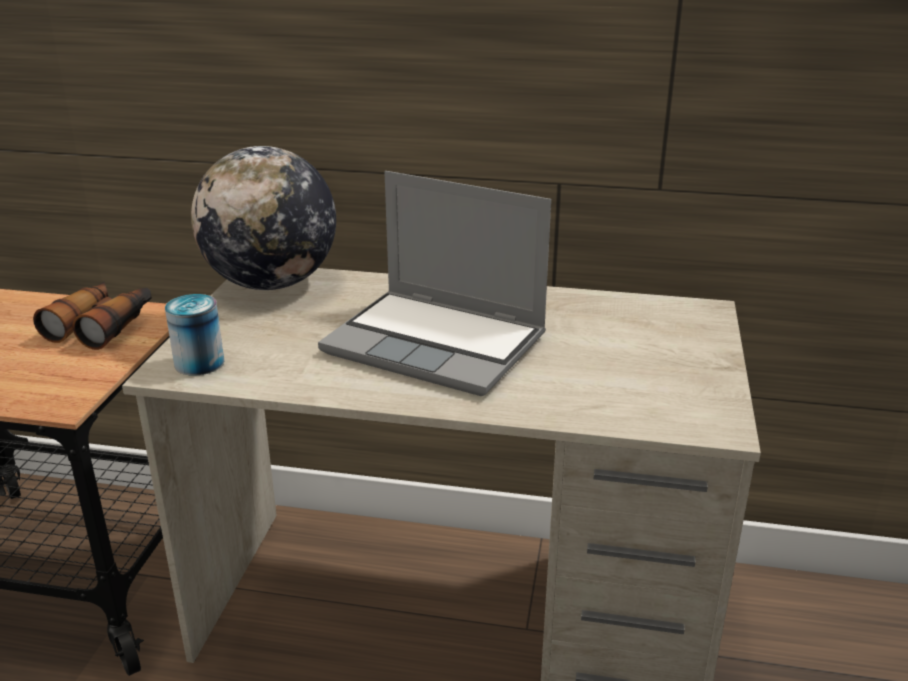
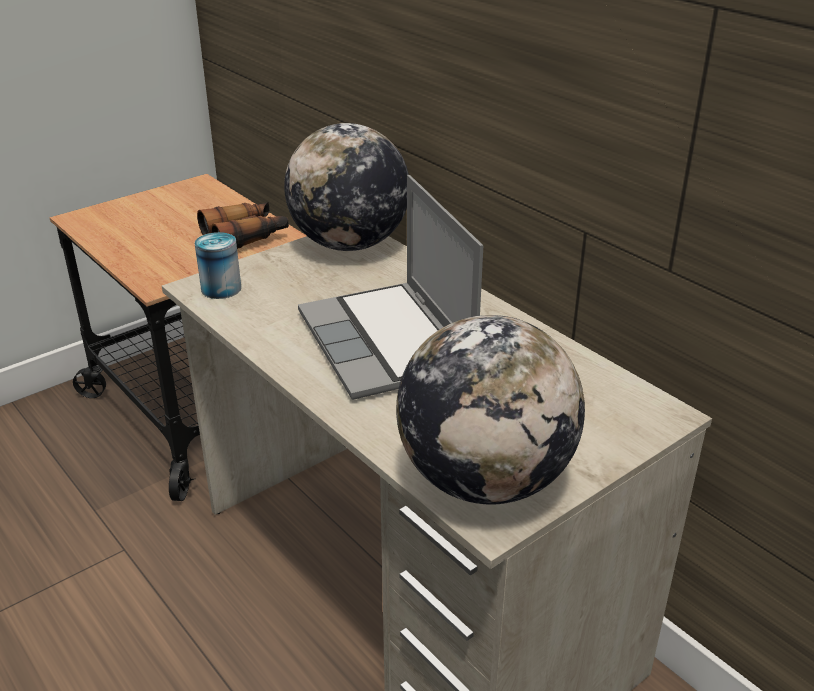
camera: 40 degrees right, 5 degrees up
(670, 403) = (485, 480): none -> globe

